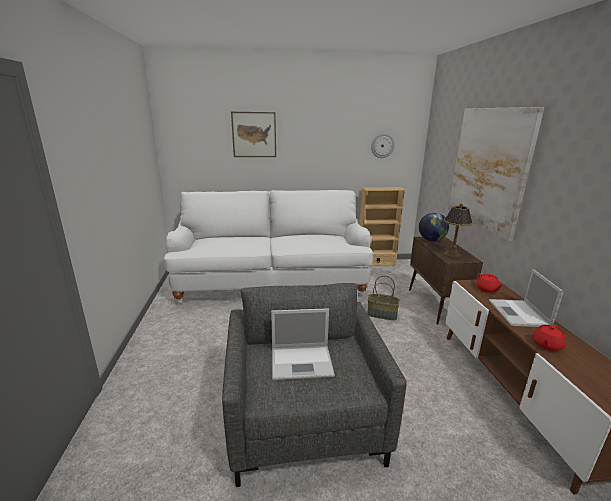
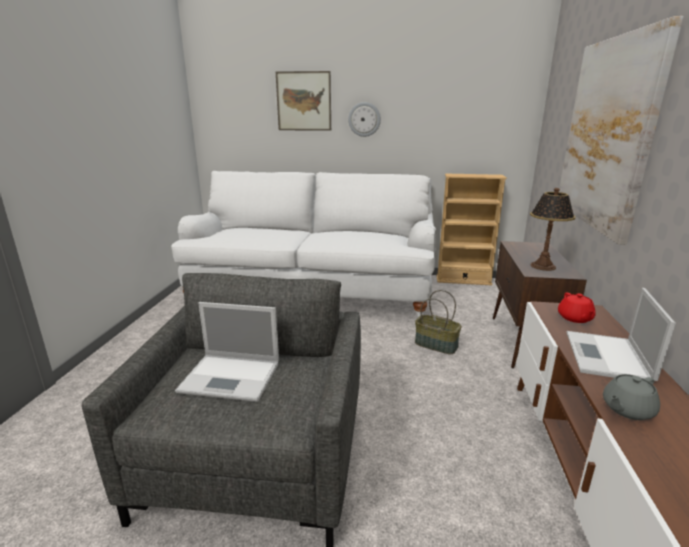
camera: 15 degrees right, 0 degrees up
(382, 145) = (477, 115): wall clock -> wall clock (364, 119)
(431, 240) = (524, 246): globe -> none
(546, 345) = (626, 409): red teapot -> grey teapot

